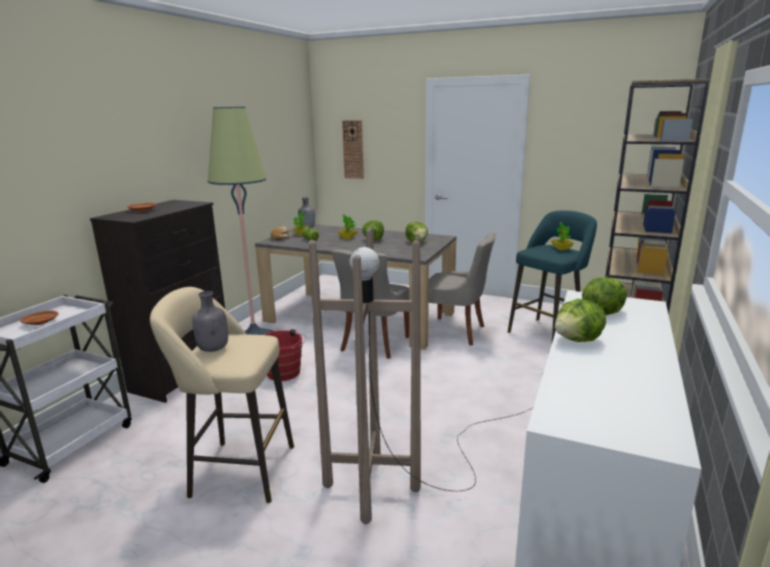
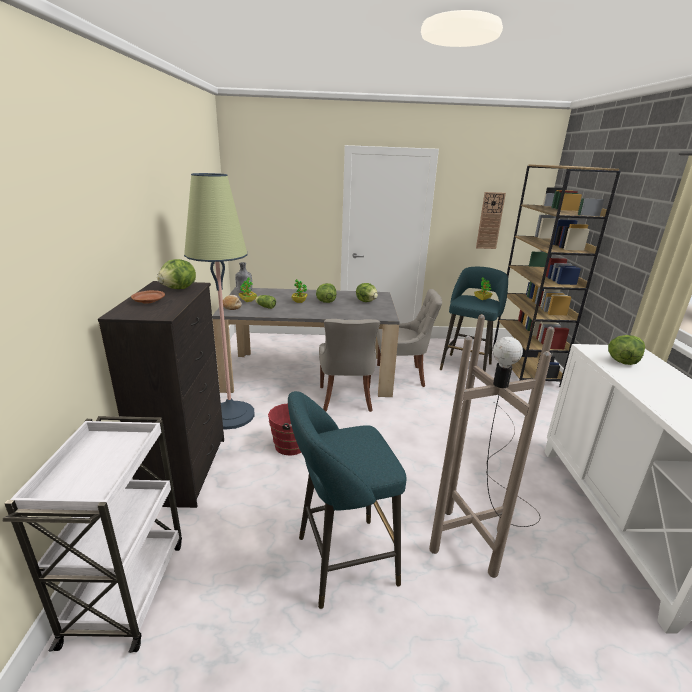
camera: 25 degrees left, 5 degrees up
(41, 322) = (94, 464): brown plate -> none
(214, 349) = (341, 454): grey bottle -> none
(237, 470) = (340, 561): beige stool -> turquoise stool
(353, 149) = (268, 211): wall clock -> wall clock (490, 221)
(578, 340) = (647, 391): lettuce -> lettuce (179, 289)

